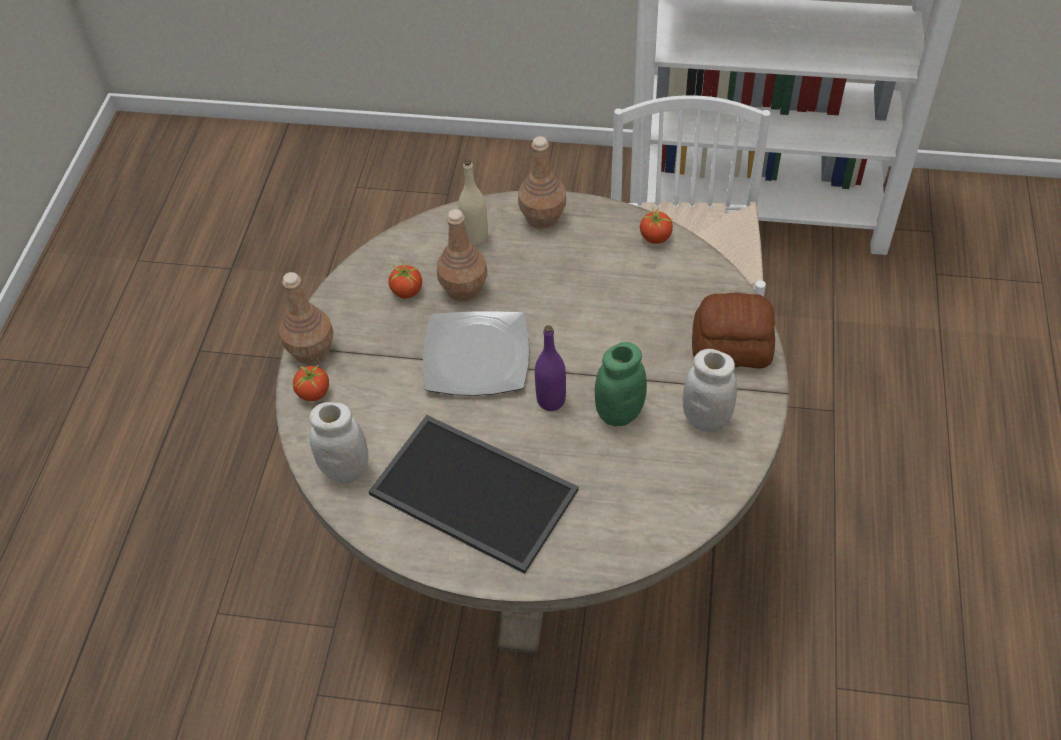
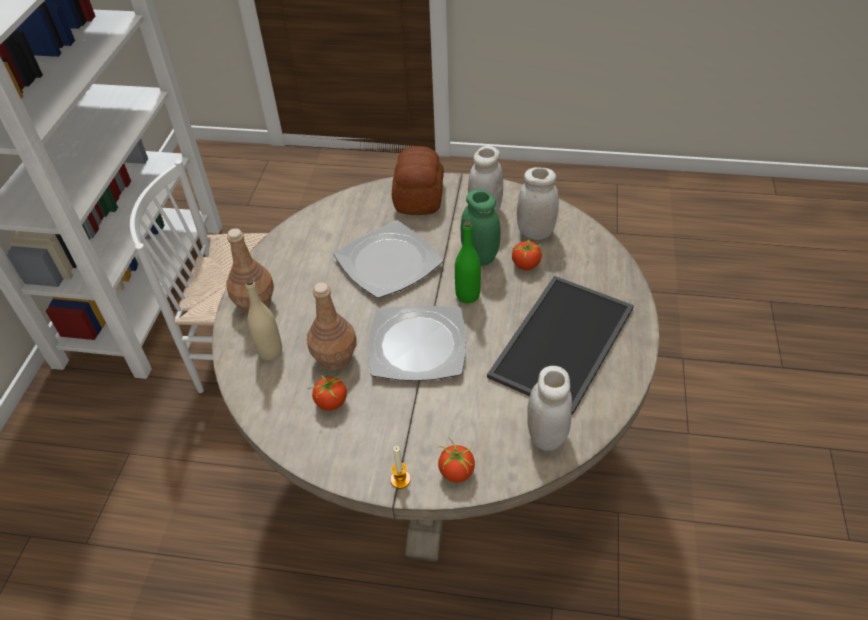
camera: 90 degrees left, 5 degrees down
(312, 350) = (400, 479): brown bottle -> candle
(551, 400) = (467, 295): purple bottle -> green bottle
(606, 324) = (389, 262): none -> plate
(655, 237) = (298, 232): tomato -> tomato (526, 264)
(666, 474) = (535, 232): none -> white jar

